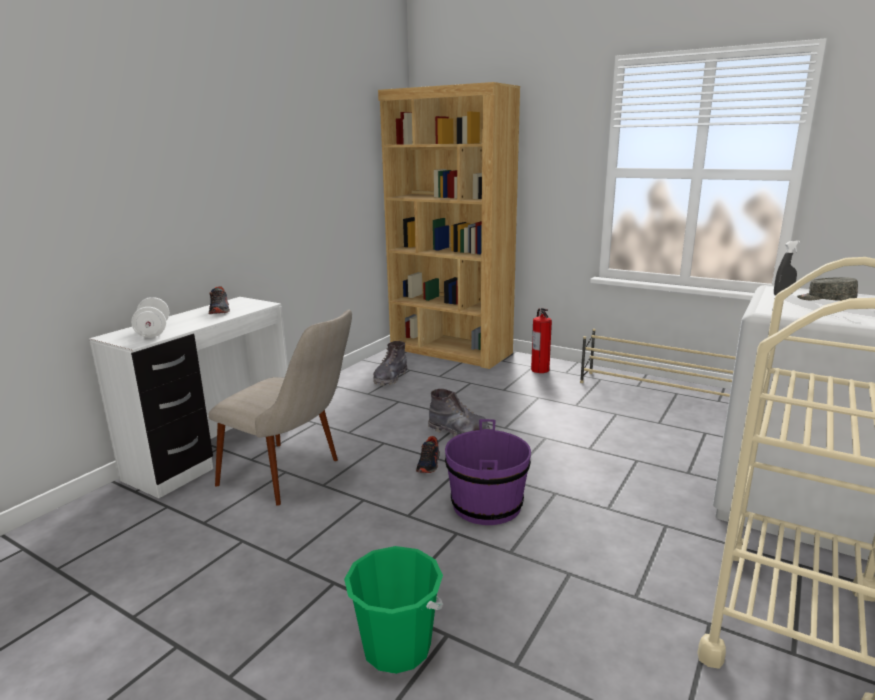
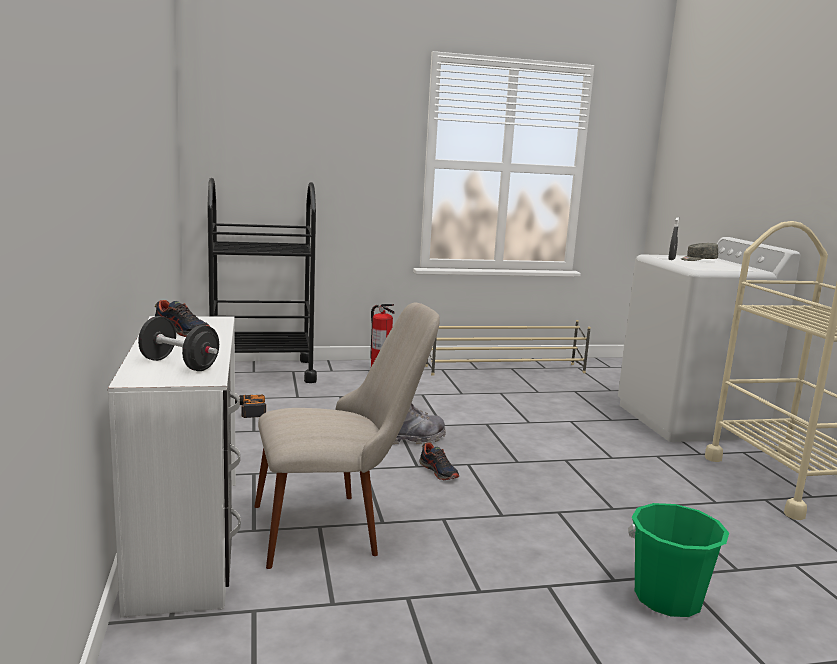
camera: 45 degrees left, 5 degrees down
(153, 331) = (179, 364): white dumbbell -> black dumbbell
(390, 378) = (248, 410): grey boot -> power drill
(450, 351) = (261, 371): brown bookcase -> black cart
(487, 505) = (540, 485): purple bucket -> none

